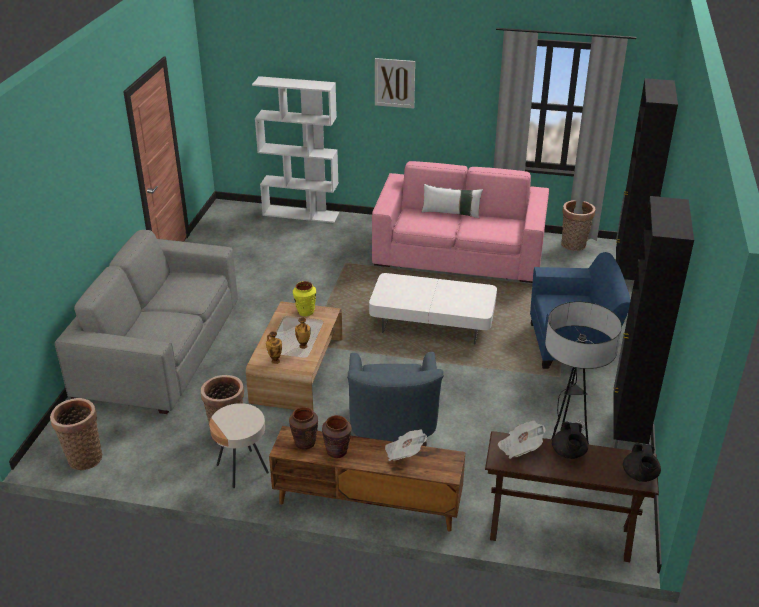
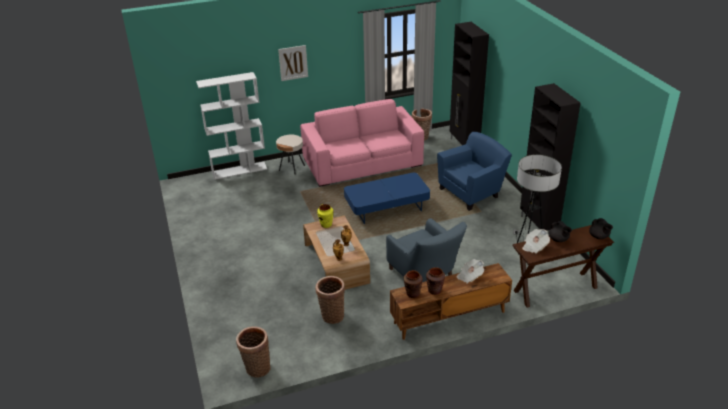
camera: 30 degrees left, 0 degrees up
(160, 348) = (234, 285): grey sofa -> none
(242, 469) = (362, 331): beige side table -> beige side table (291, 168)
(432, 323) = (386, 207): white coffee table -> blue coffee table
(451, 213) = (354, 138): white pillow -> none

